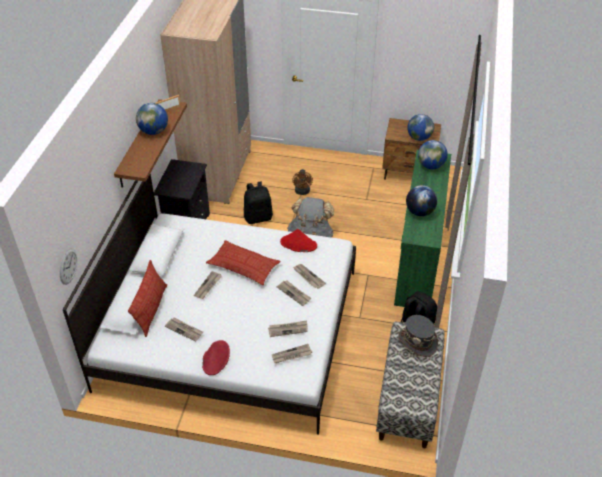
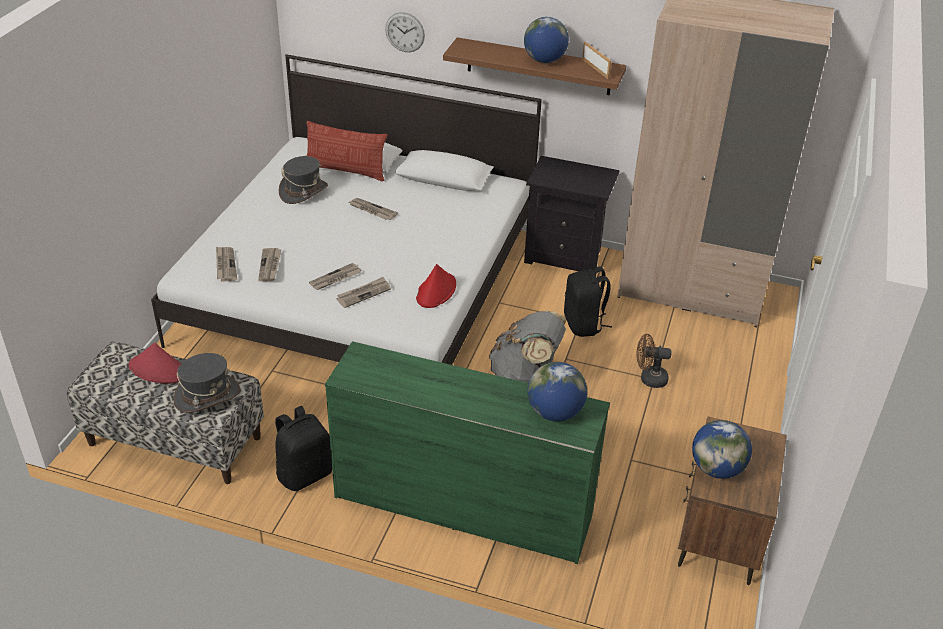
camera: 95 degrees right, 5 degrees down
(68, 266) = (319, 31): wall clock -> wall clock (405, 32)
(184, 330) = (303, 191): newspaper -> grey hat
(216, 358) = (249, 211): red hat -> red hat (159, 370)
(243, 266) = (402, 240): pillow -> none
(419, 212) = (422, 374): globe -> none

